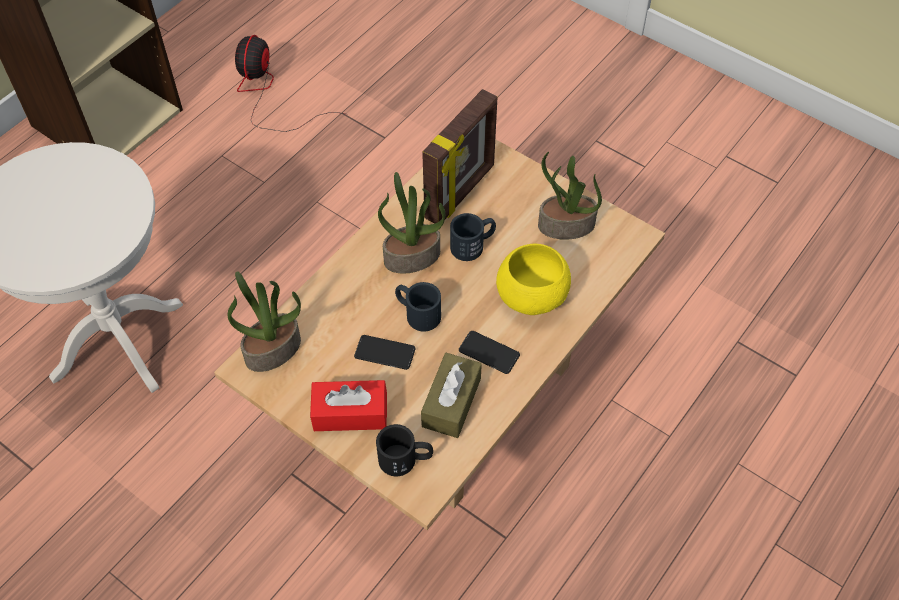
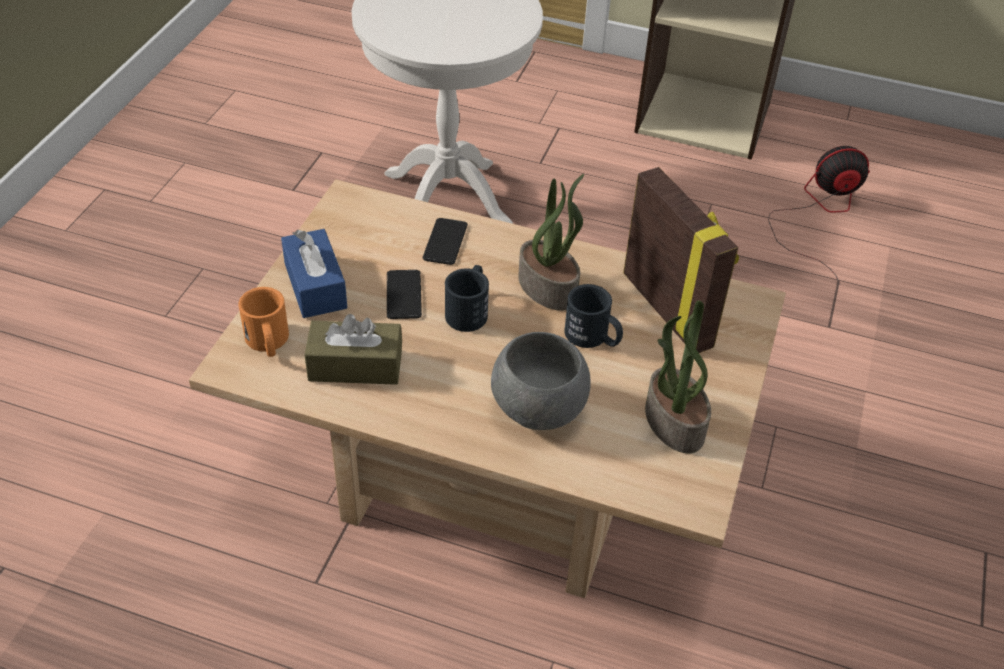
camera: 70 degrees right, 10 degrees down
(273, 349) = (376, 211): potted plant -> none
(350, 413) = (315, 286): red tissue box -> blue tissue box
(405, 459) = (268, 343): black mug -> orange mug
(461, 193) = (669, 310): picture frame -> picture frame turned 135 degrees counterclockwise
(489, 353) = (438, 385): phone -> phone (445, 242)
(532, 298) = (537, 410): yellow bowl -> grey bowl

